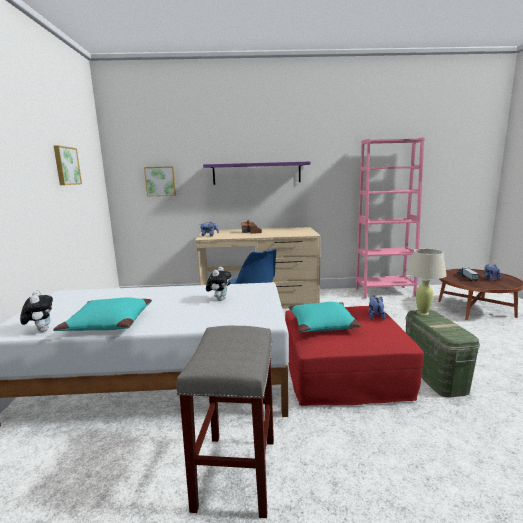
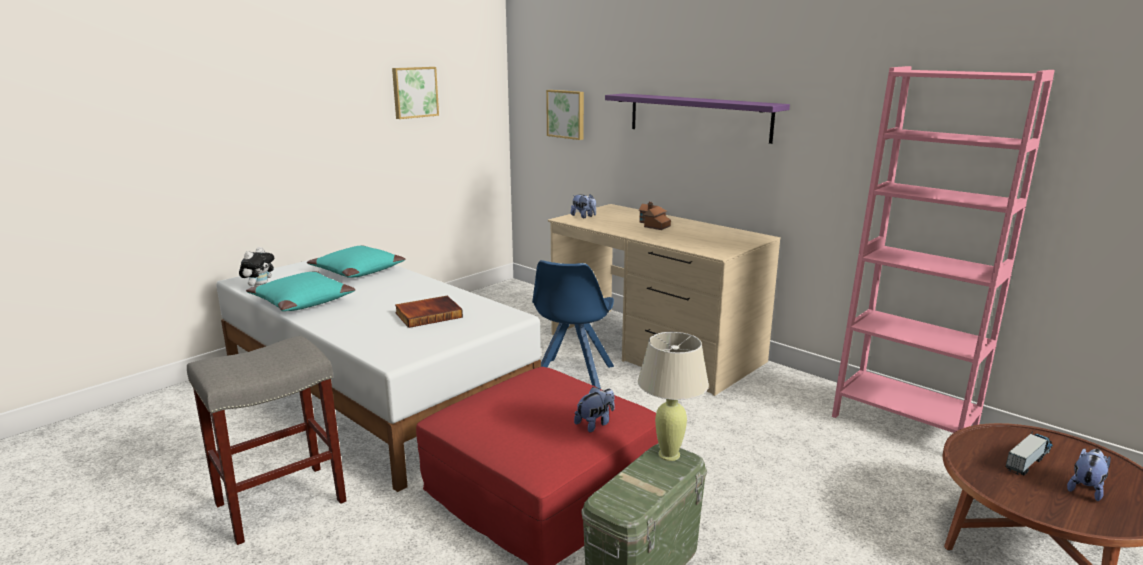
camera: 45 degrees right, 5 degrees up
(219, 299) = (428, 314): plush toy -> book
(322, 325) = (509, 400): turquoise pillow -> turquoise pillow (357, 271)

